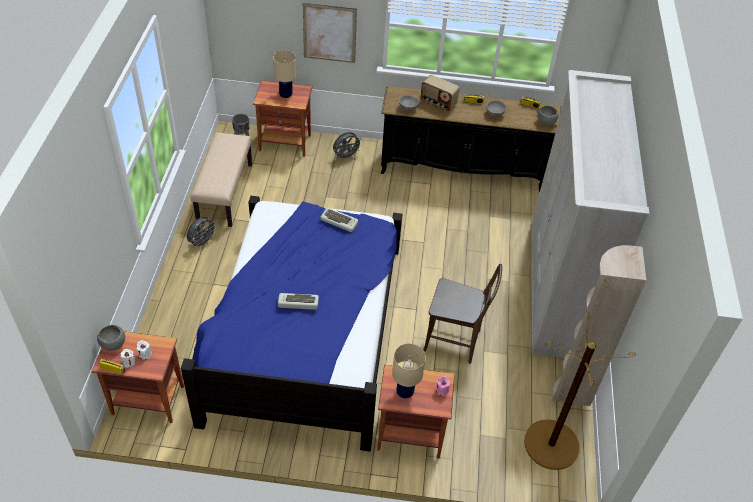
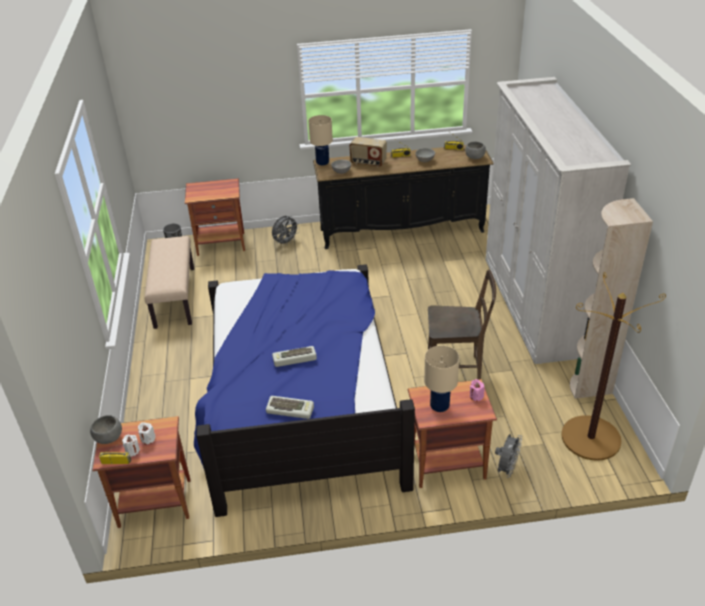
camera: 10 degrees left, 10 degrees down
(202, 242) = (166, 345): grey fan -> grey fan (506, 469)
(285, 95) = (215, 190): beige table lamp -> beige table lamp (322, 163)
(329, 33) = (247, 118): picture -> none
(340, 221) = (309, 281): keyboard -> keyboard (291, 409)

